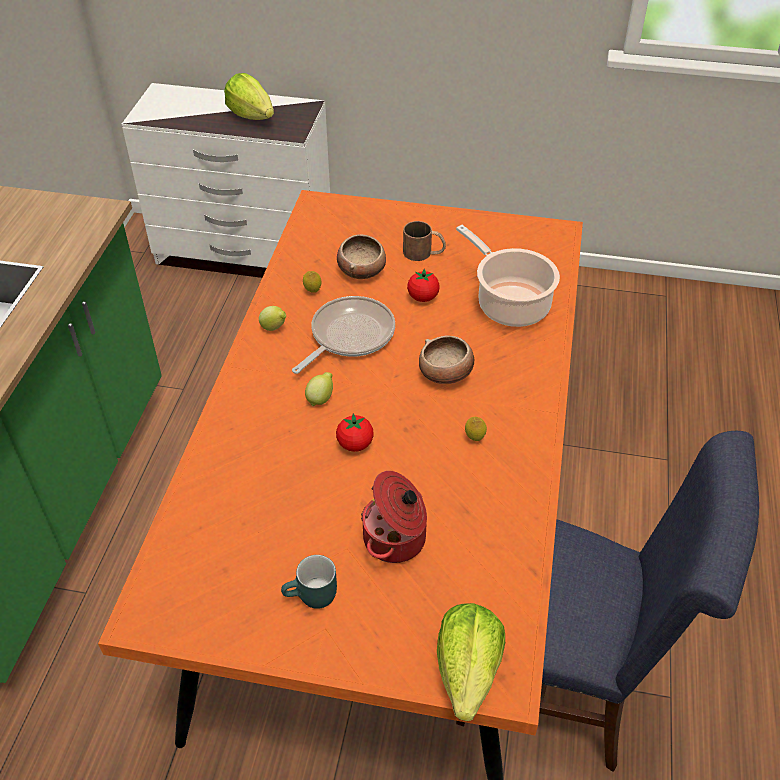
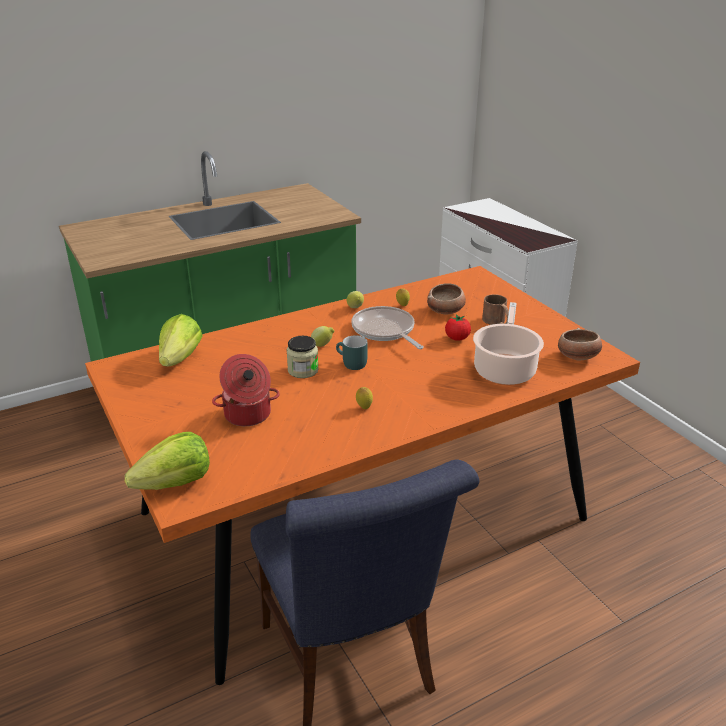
camera: 50 degrees right, 15 degrees down
(251, 115) = (519, 229): lettuce -> lettuce (180, 358)
(312, 598) = (174, 407): turquoise mug -> turquoise mug (350, 364)
(349, 336) = (385, 331): frying pan -> frying pan turned 120 degrees counterclockwise
(355, 444) = (303, 370): tomato -> jar
(446, 374) = (404, 374): bowl -> bowl (577, 357)

